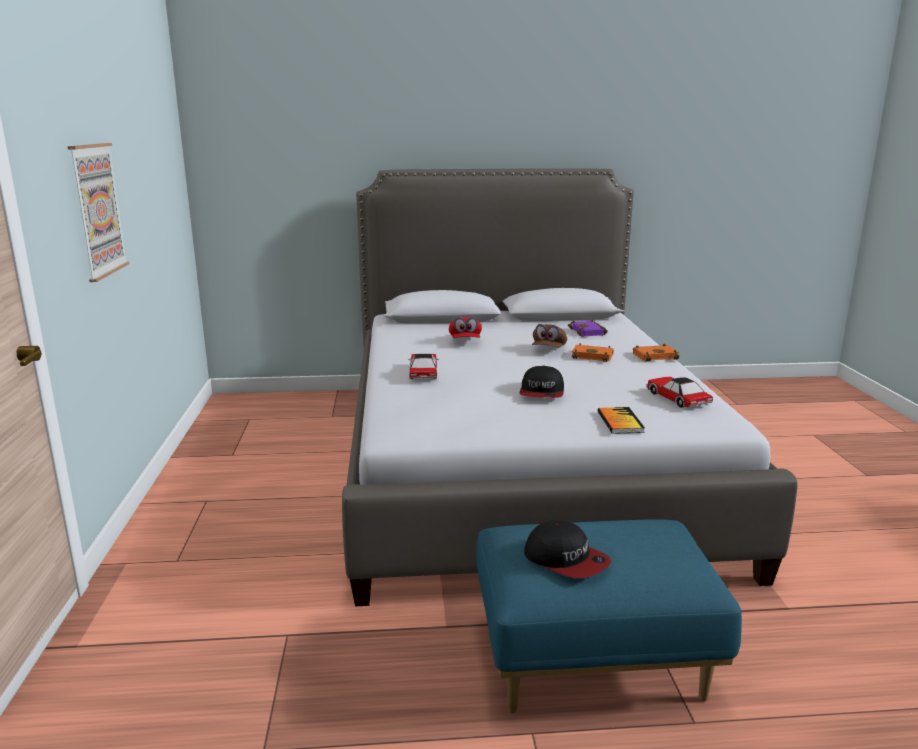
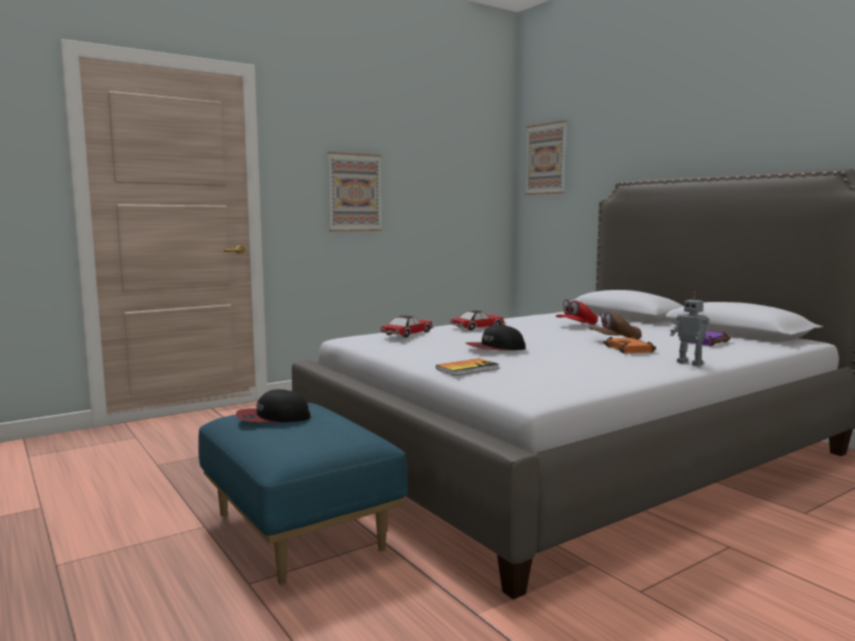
camera: 60 degrees right, 10 degrees down
(245, 134) = (546, 159): none -> picture
(566, 560) = (273, 418): cap -> cap turned 60 degrees clockwise
(655, 356) = (690, 363): orange book -> toy robot
(677, 398) = (570, 377): toy car -> toy car (407, 333)

